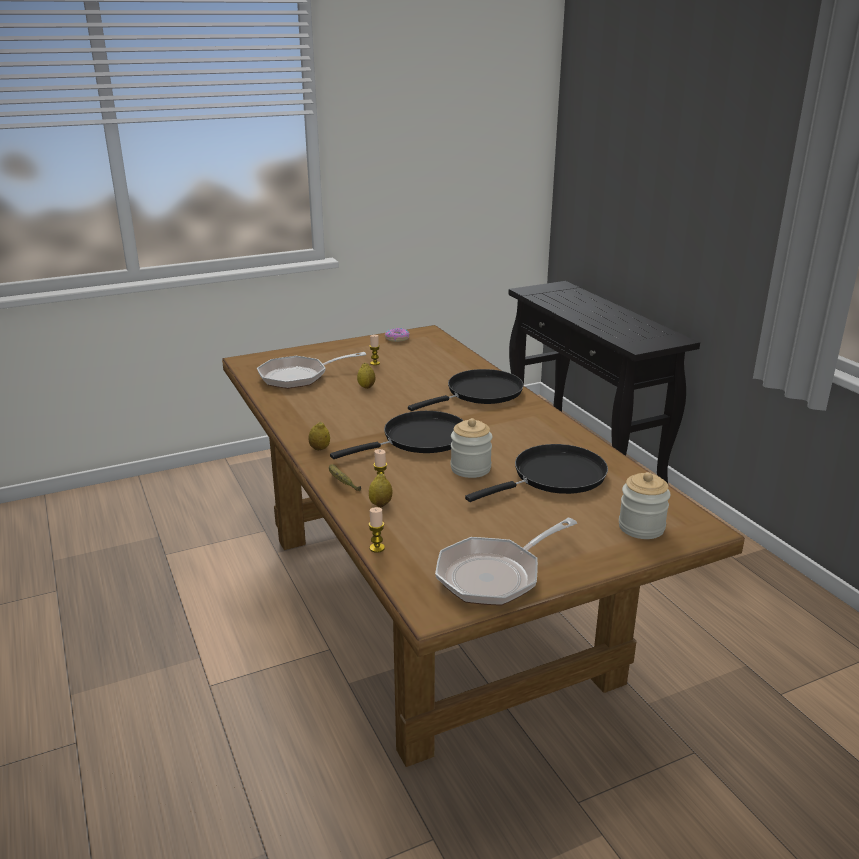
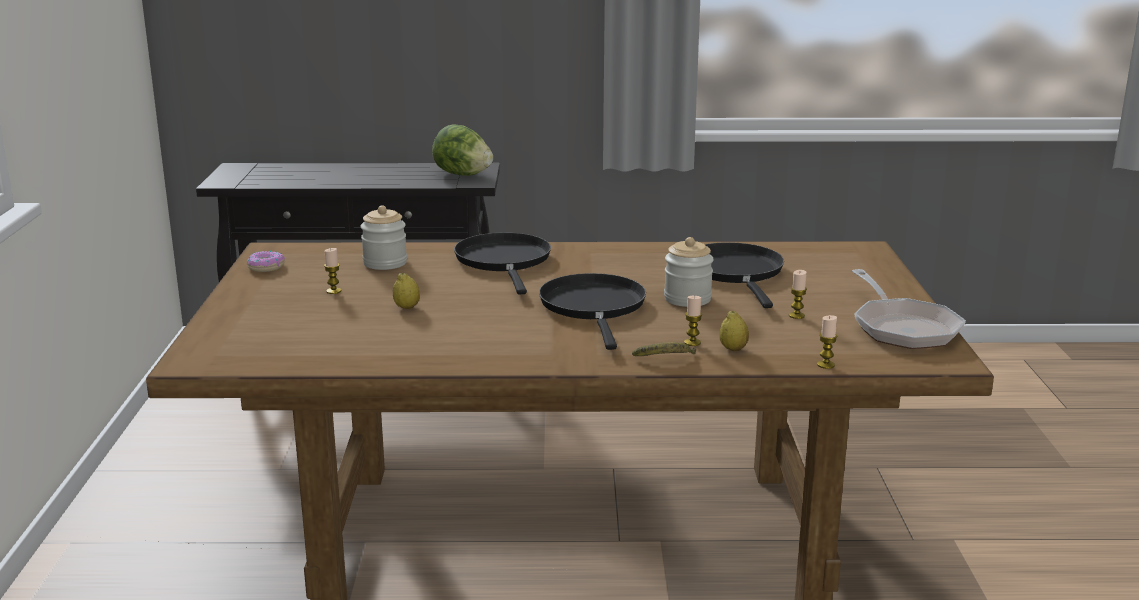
camera: 65 degrees left, 5 degrees down
(299, 376) = (312, 337): frying pan -> none
(319, 449) = (564, 357): lemon -> none
(477, 519) = (796, 316): none -> candle
(641, 527) = (852, 265): jar -> jar (385, 263)
(648, 339) = (462, 175): none -> lettuce

